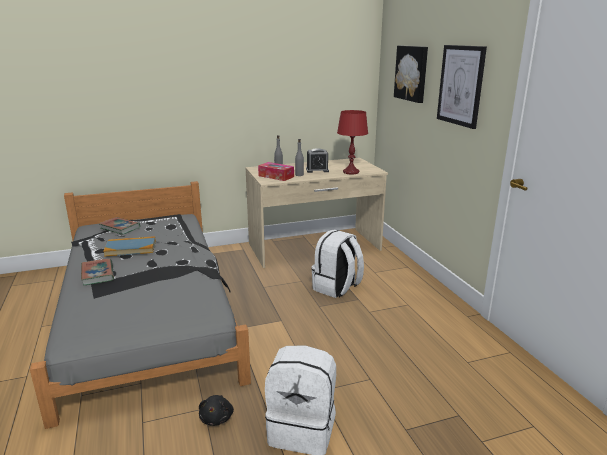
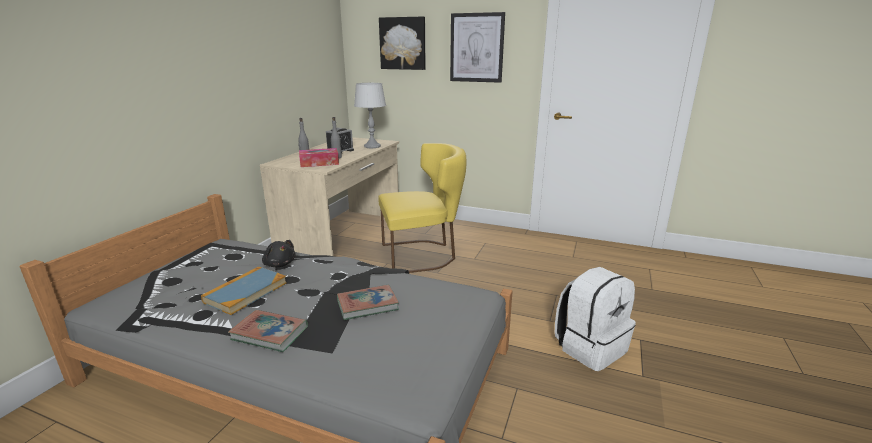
camera: 50 degrees left, 0 degrees up
(120, 228) = (164, 283): book -> book (367, 305)
(217, 418) = (538, 385): black plush toy -> black plush toy (279, 264)
(337, 288) = (422, 255): white backpack -> yellow chair
(350, 172) = (372, 146): red table lamp -> grey table lamp

